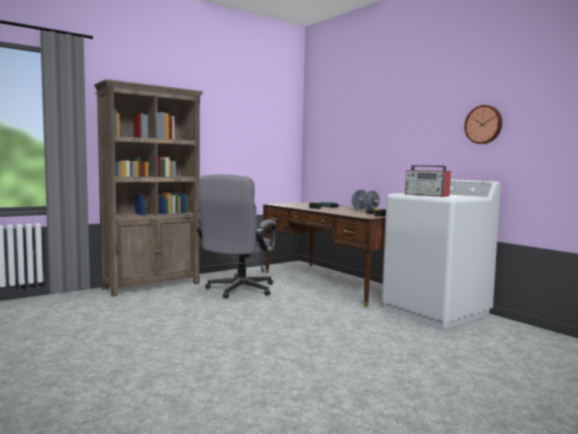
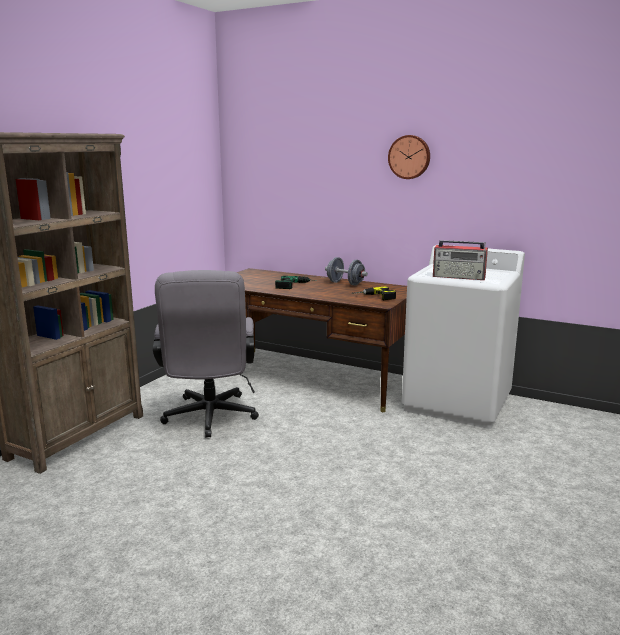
camera: 25 degrees left, 10 degrees up
(484, 124) = (502, 182): wall clock -> wall clock (409, 157)

